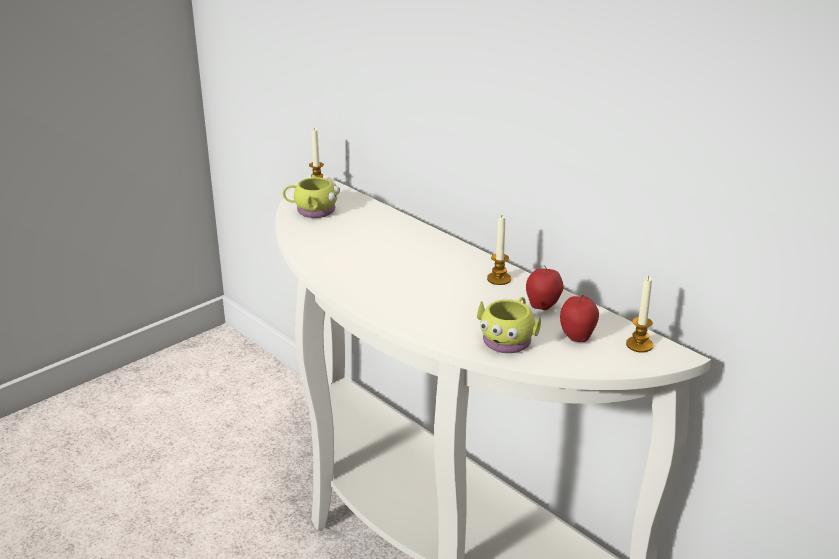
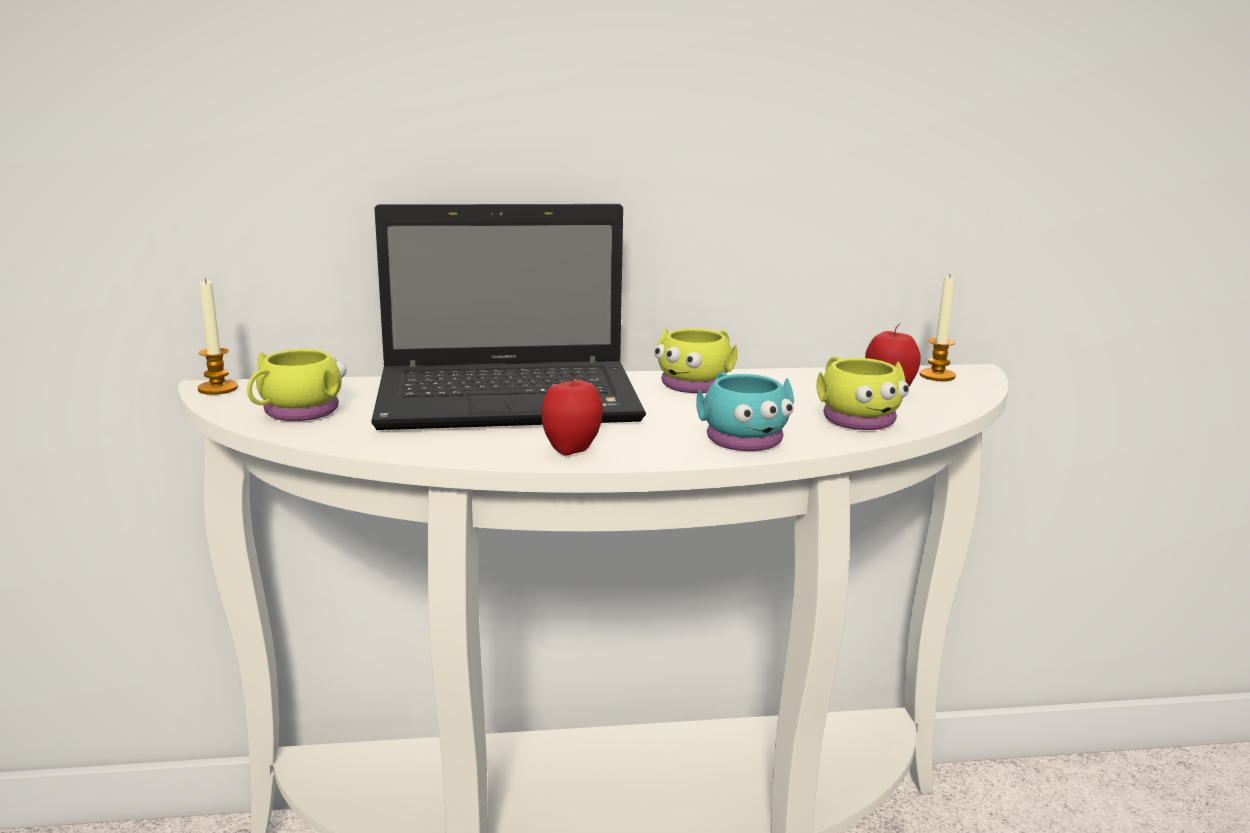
camera: 55 degrees left, 10 degrees down
(397, 246) = (513, 400): none -> laptop
(427, 317) = (740, 437): none -> turquoise mug
(499, 279) = (698, 383): candle -> yellow mug
(543, 307) = (798, 385): apple -> apple (572, 450)

